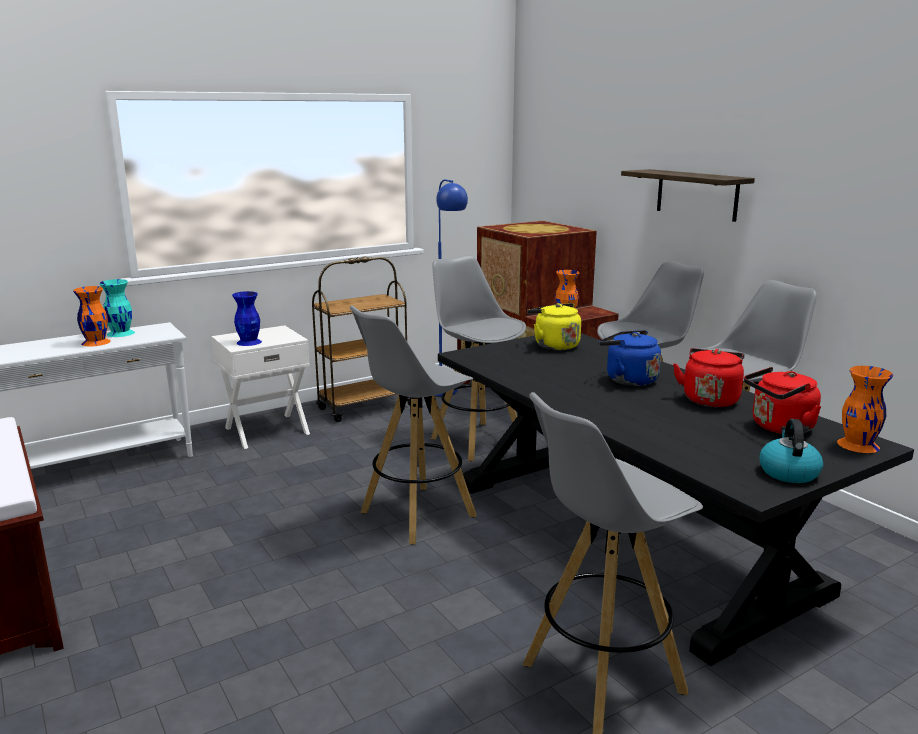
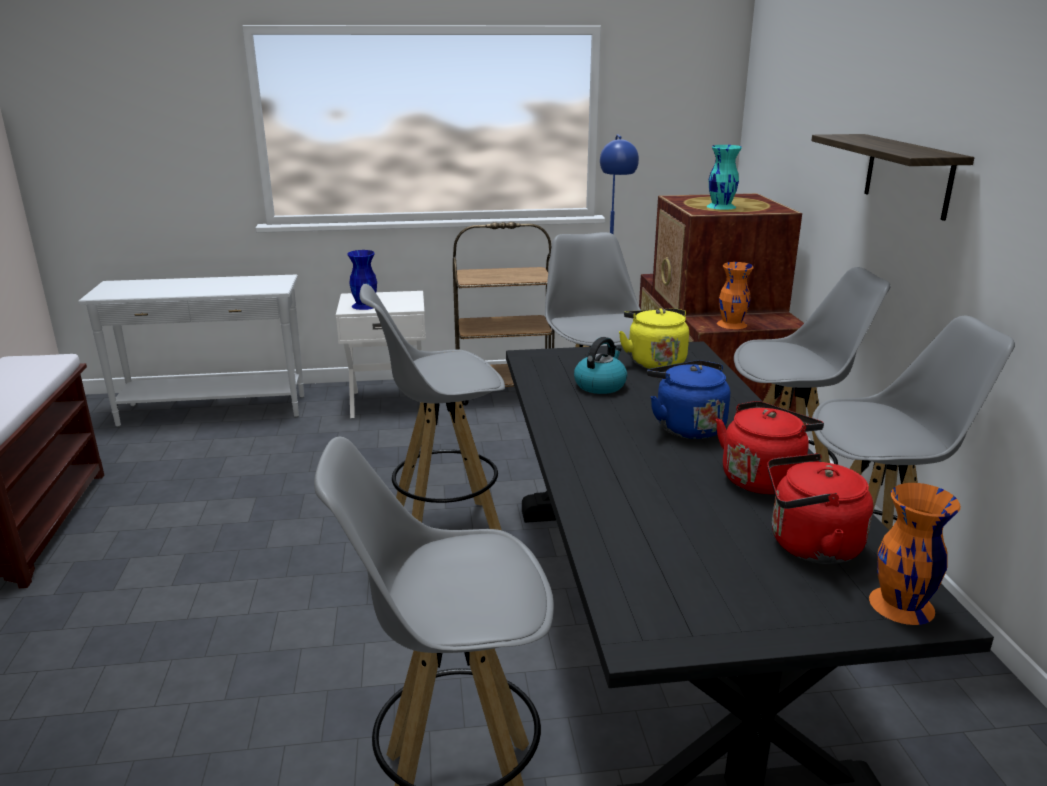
camera: 25 degrees right, 5 degrees up
(96, 342) = (207, 287): orange vase -> none
(121, 333) = (240, 281): turquoise vase -> turquoise vase (721, 206)
(788, 472) = (729, 621): kettle -> kettle (600, 385)

